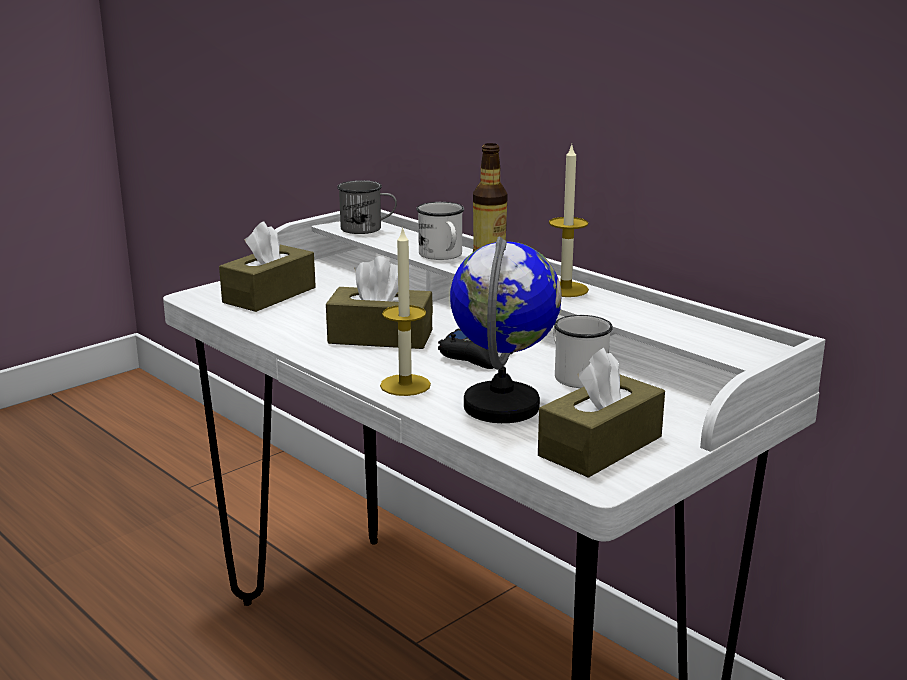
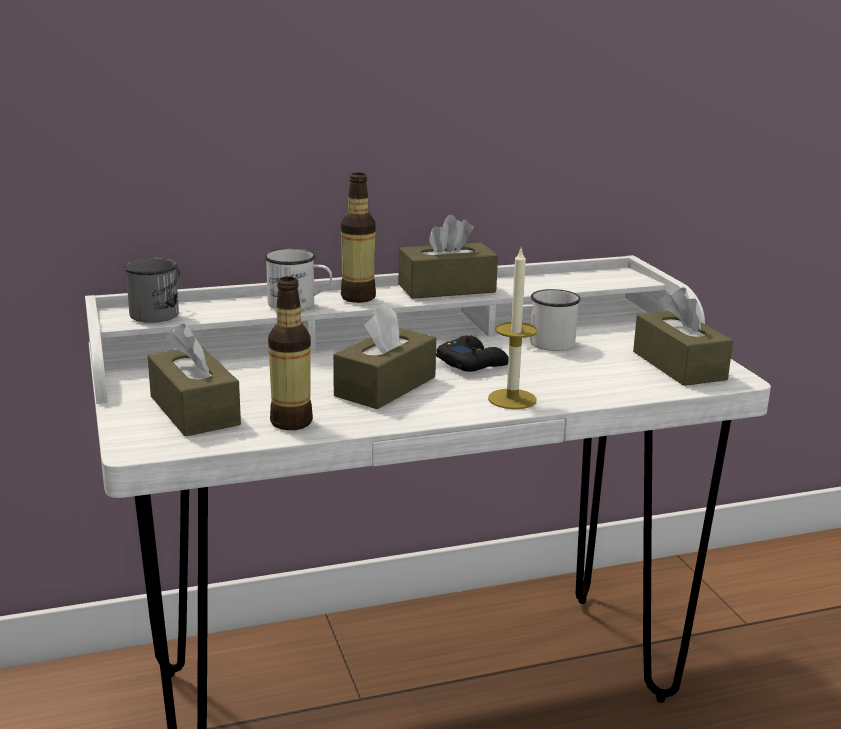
camera: 65 degrees left, 0 degrees up
(275, 324) = (291, 422): none -> bottle
(502, 406) = (585, 377): globe -> none
(565, 289) = (446, 288): candle -> brown tissue box

